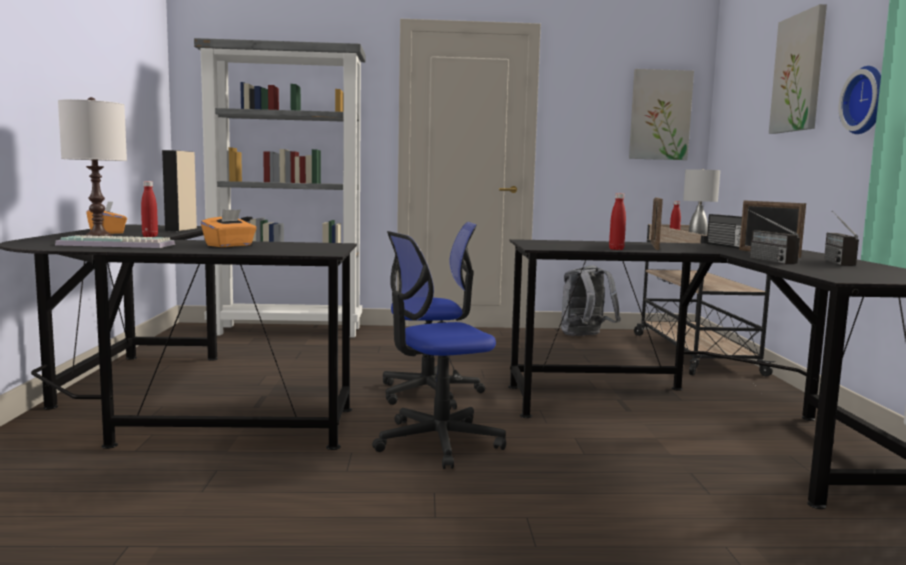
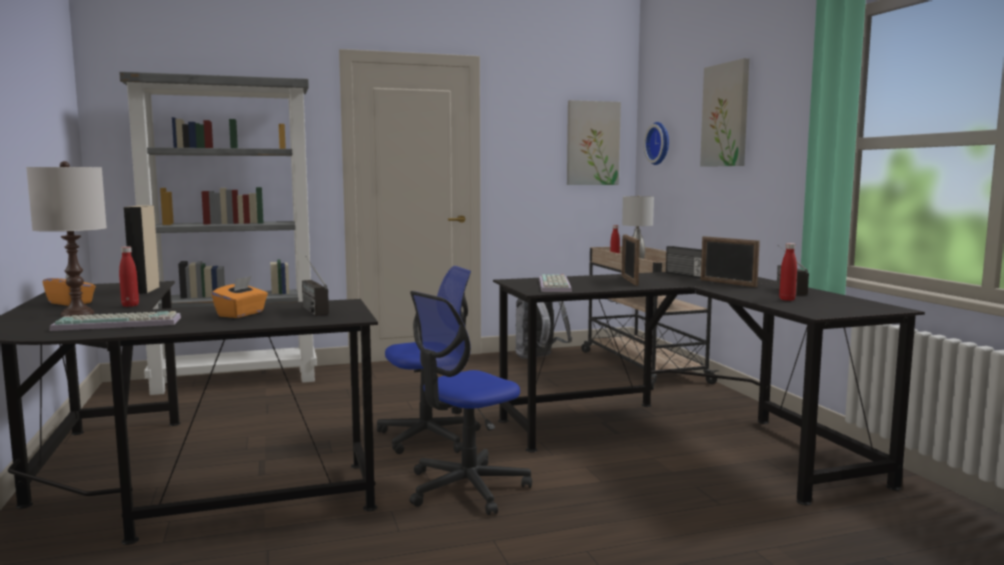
camera: 15 degrees left, 0 degrees up
(568, 245) = (556, 285): none -> keyboard
(616, 249) = (603, 288): red bottle -> red bottle (787, 299)
(761, 259) = (730, 292): radio -> radio (310, 308)
(868, 100) = (793, 147): wall clock -> wall clock (660, 143)

